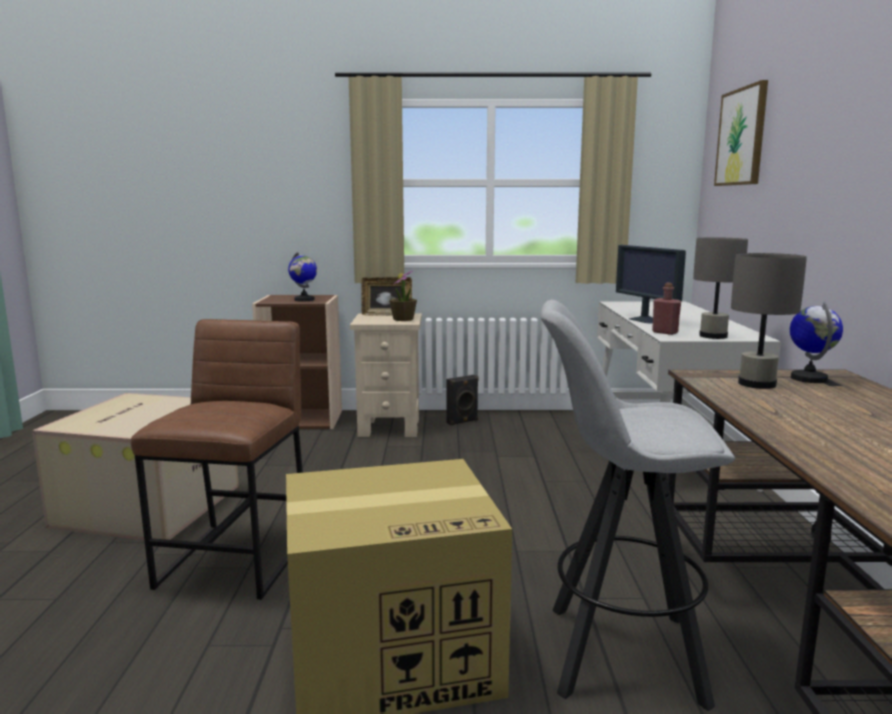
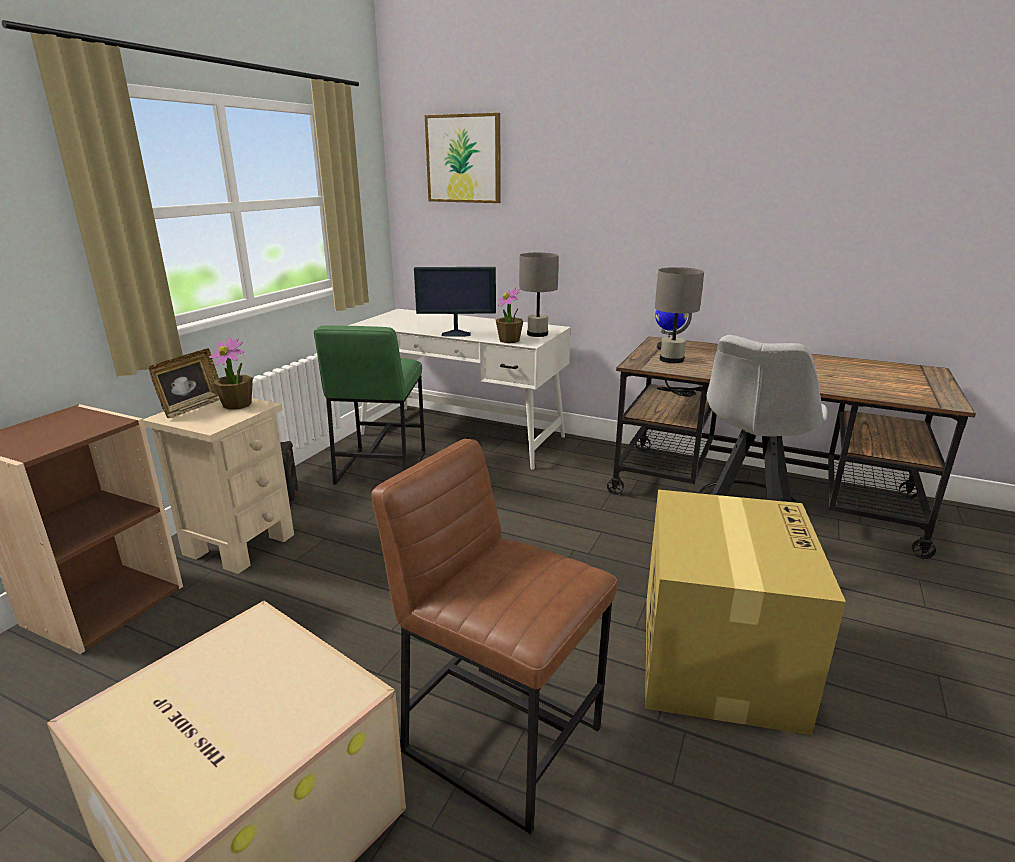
camera: 65 degrees left, 10 degrees up
(304, 300) = (77, 427): globe -> none
(547, 434) = (381, 468): none -> green chair
(665, 332) = (509, 340): red bottle -> potted plant

